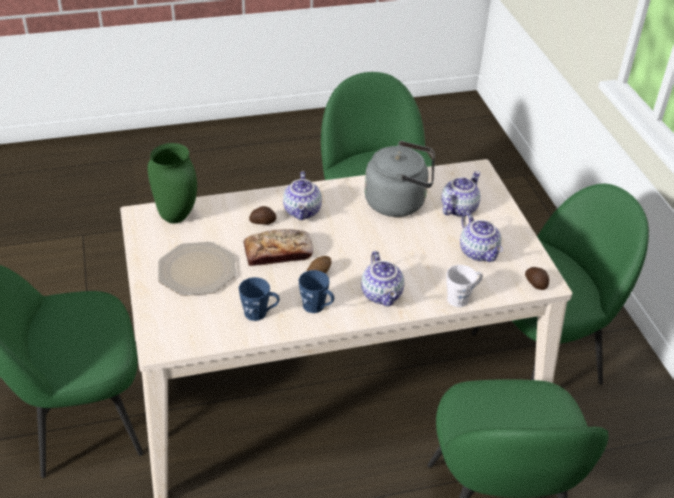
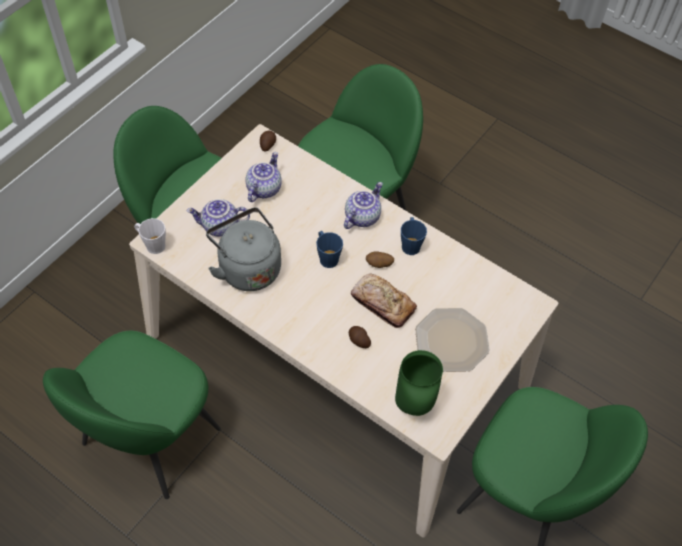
camera: 130 degrees left, 15 degrees up
(260, 313) = (449, 271): blue mug -> blue mug (327, 257)
(303, 211) = (320, 322): teapot -> none
(461, 298) = (321, 174): white mug -> white mug (152, 244)

